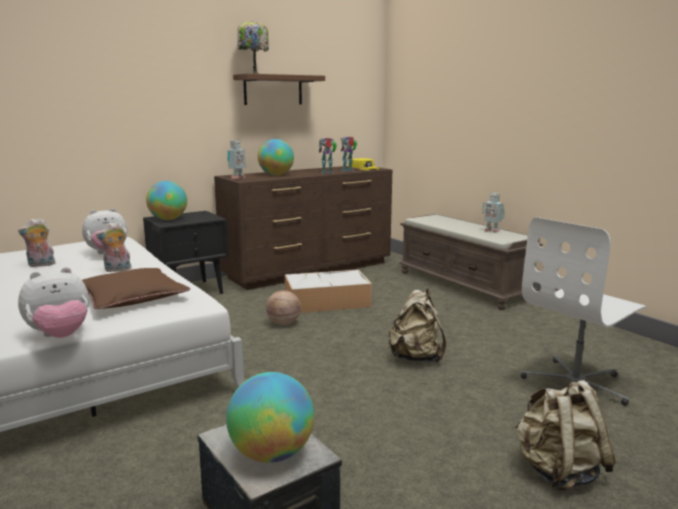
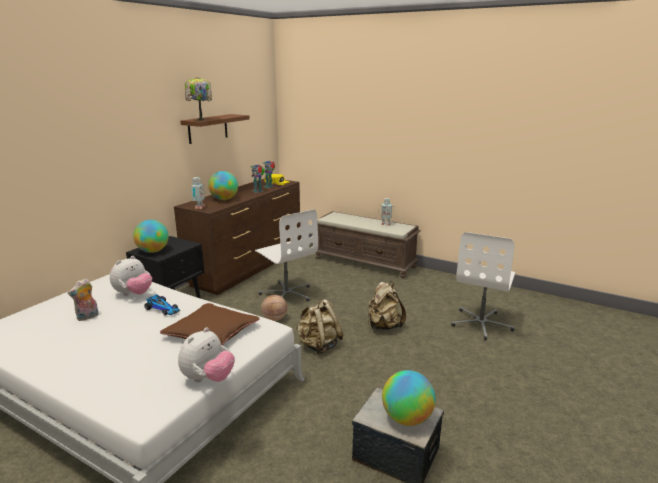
camera: 25 degrees left, 5 degrees up
(117, 270) = (163, 309): plush toy -> toy car
(326, 302) = (287, 294): storage box -> white office chair
(558, 472) = (511, 381): beige backpack -> beige backpack (319, 346)

